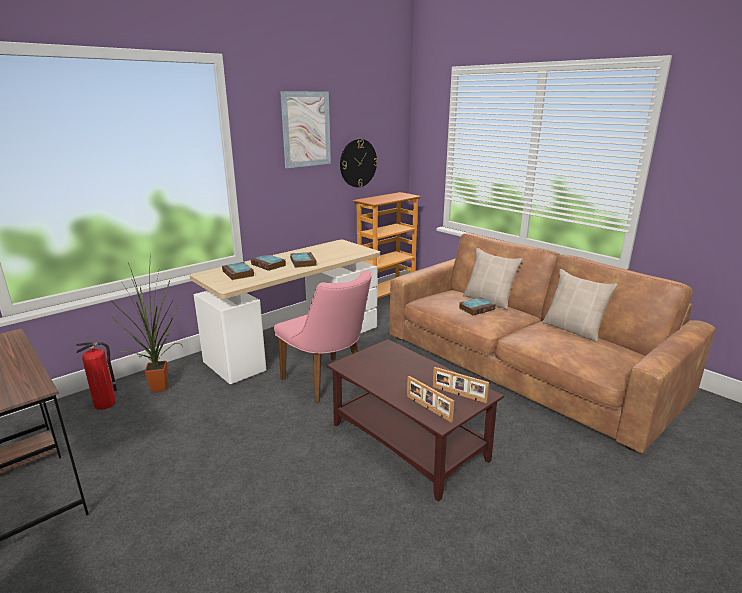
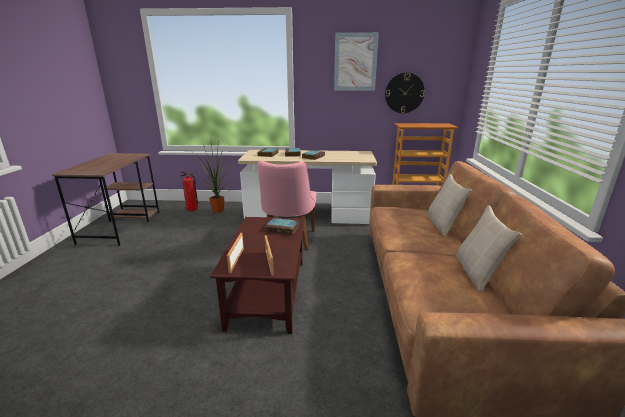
camera: 45 degrees right, 0 degrees up
(477, 308) = (411, 225): book -> book (283, 228)

